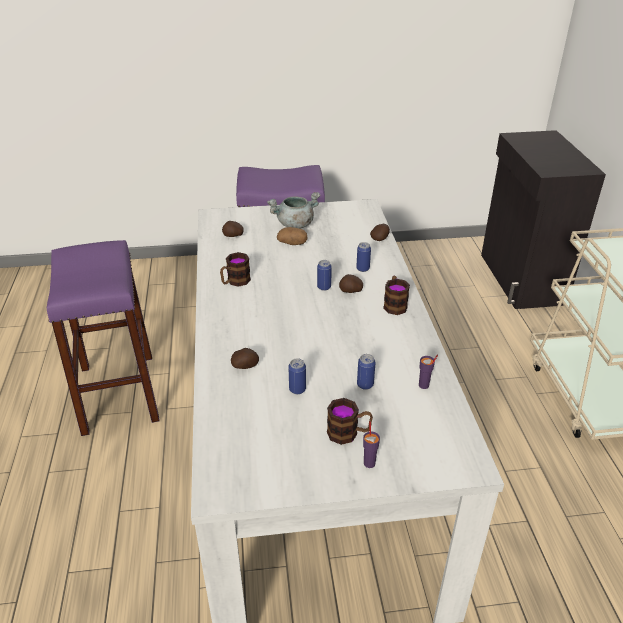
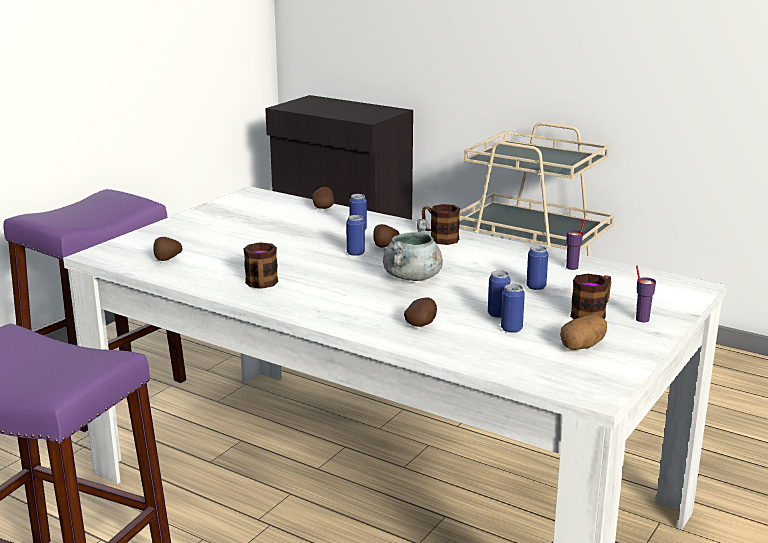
camera: 50 degrees left, 15 degrees down
(280, 406) = (511, 329): none -> can
(292, 243) = (247, 240): potato -> potato (583, 346)
(295, 225) = (214, 228): grey cooking pot -> grey cooking pot (412, 277)

